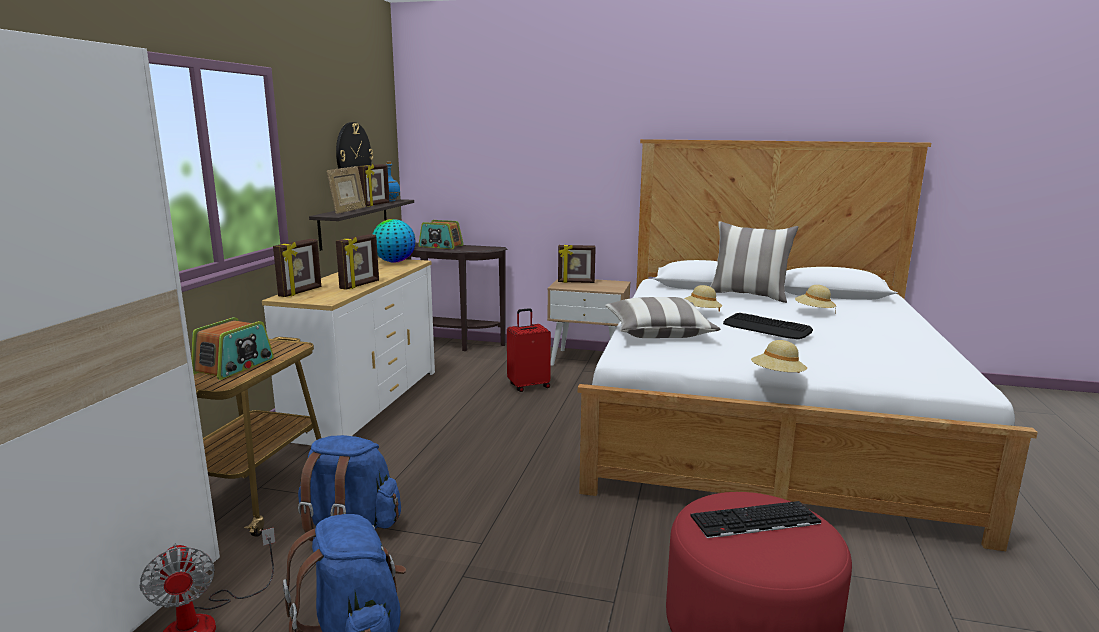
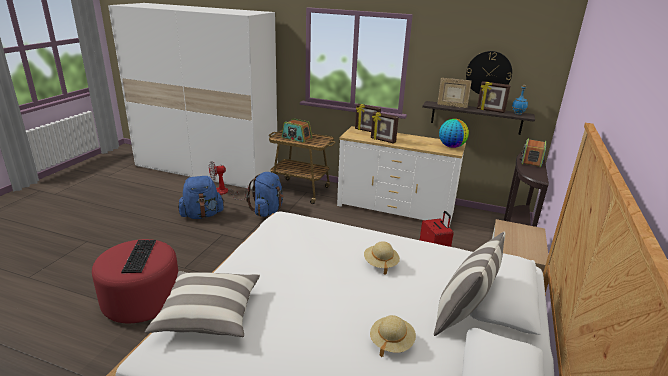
camera: 95 degrees right, 10 degrees up
(576, 282) = (525, 234): picture frame -> none
(658, 333) = (326, 234): pillow -> pillow (209, 314)
(766, 328) = (326, 285): keyboard -> none
(777, 376) = (223, 261): beige hat -> none

